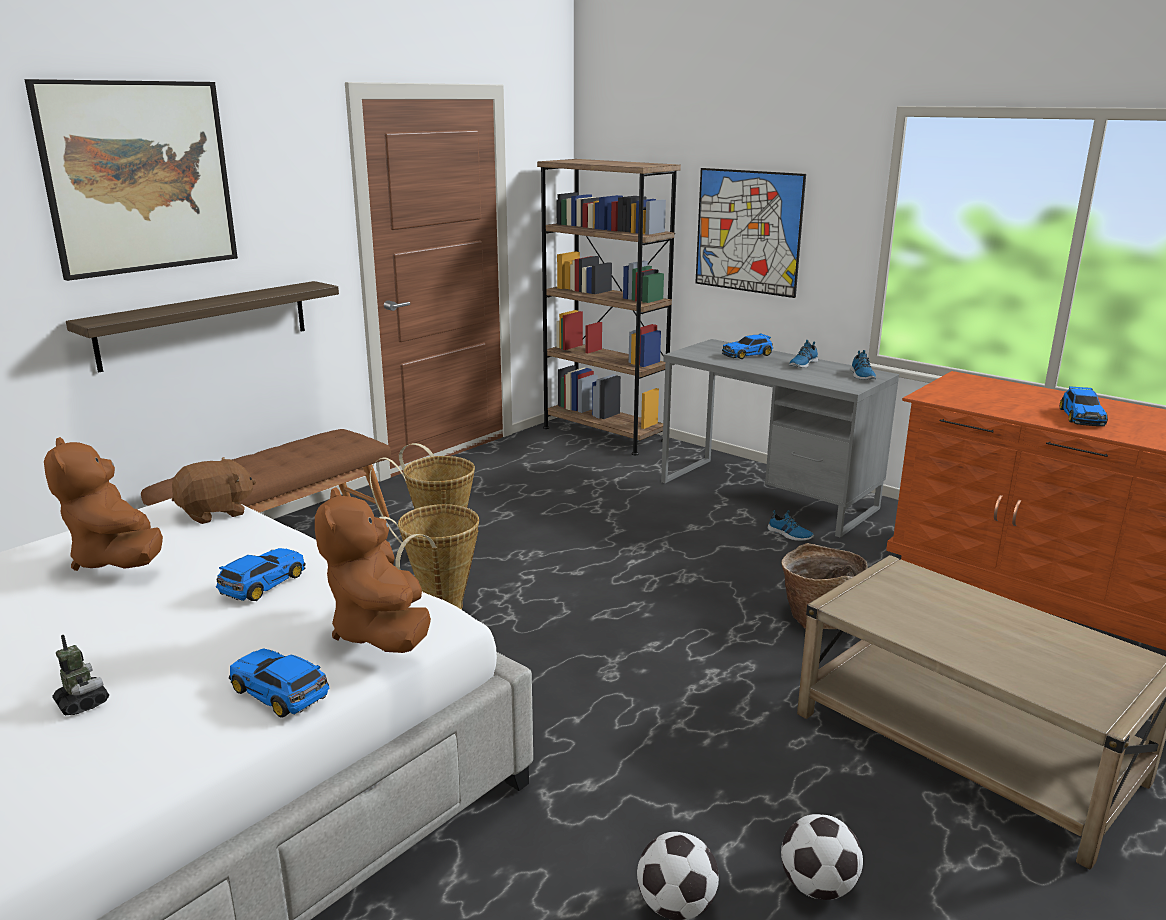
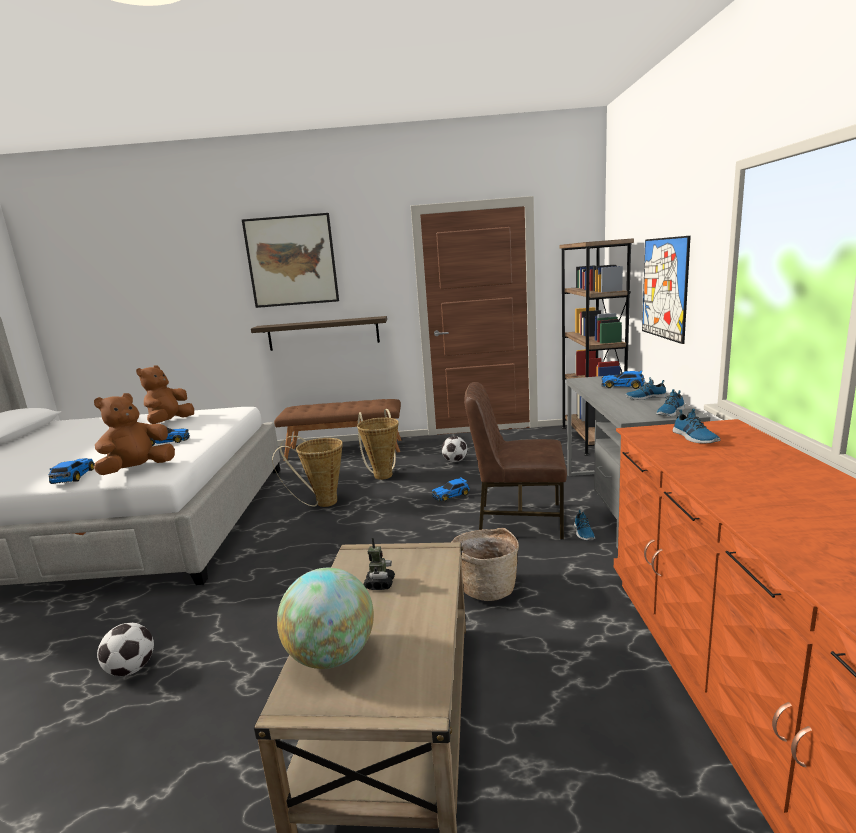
camera: 50 degrees right, 5 degrees down
(82, 703) = (50, 460): toy robot -> toy robot (379, 584)
(216, 512) = (229, 414): brown plush toy -> none
(714, 545) = (518, 520): none -> brown chair
(818, 887) = (176, 711): football -> football (455, 461)
(974, 393) = (694, 437): none -> shoe
(1041, 675) = (331, 656): none -> globe
(1082, 417) = (743, 478): toy car -> toy car (451, 495)

